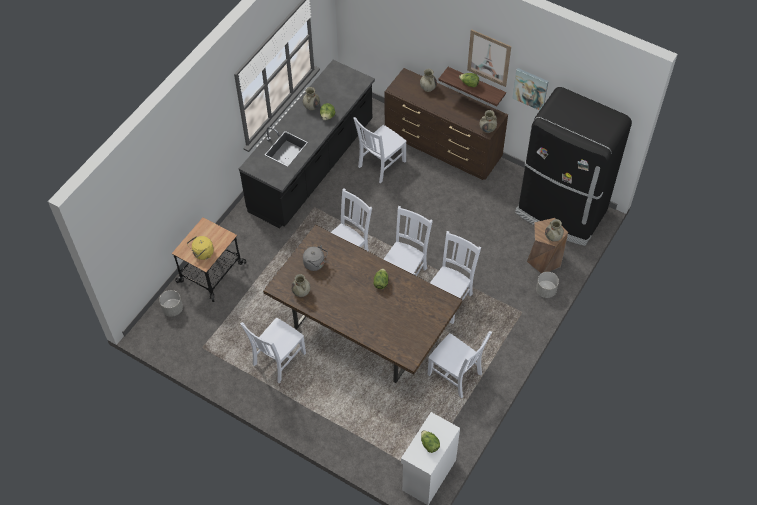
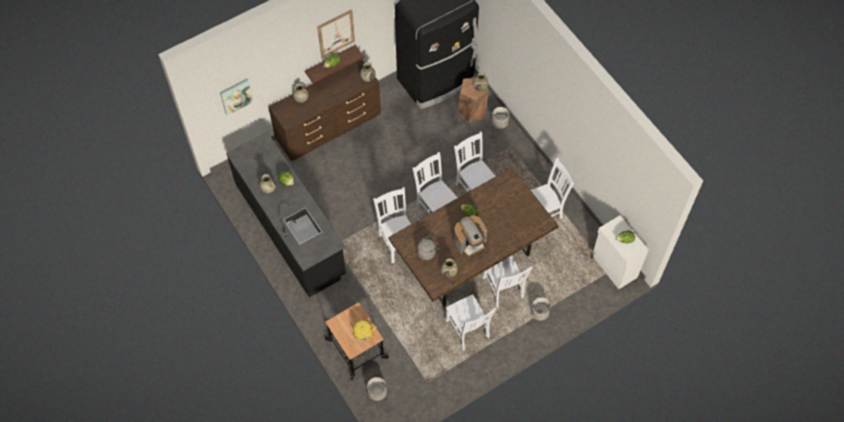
camera: 65 degrees left, 5 degrees up
(331, 420) = (539, 313): none -> grey planter
(346, 297) = (470, 243): none -> coffee machine
(380, 165) = (319, 179): white chair -> white chair (503, 289)
(530, 89) = (373, 24): picture -> picture (236, 96)

